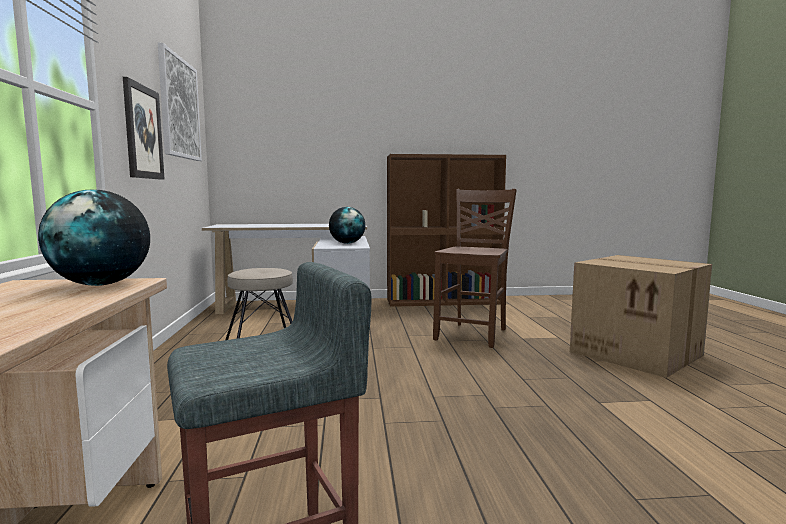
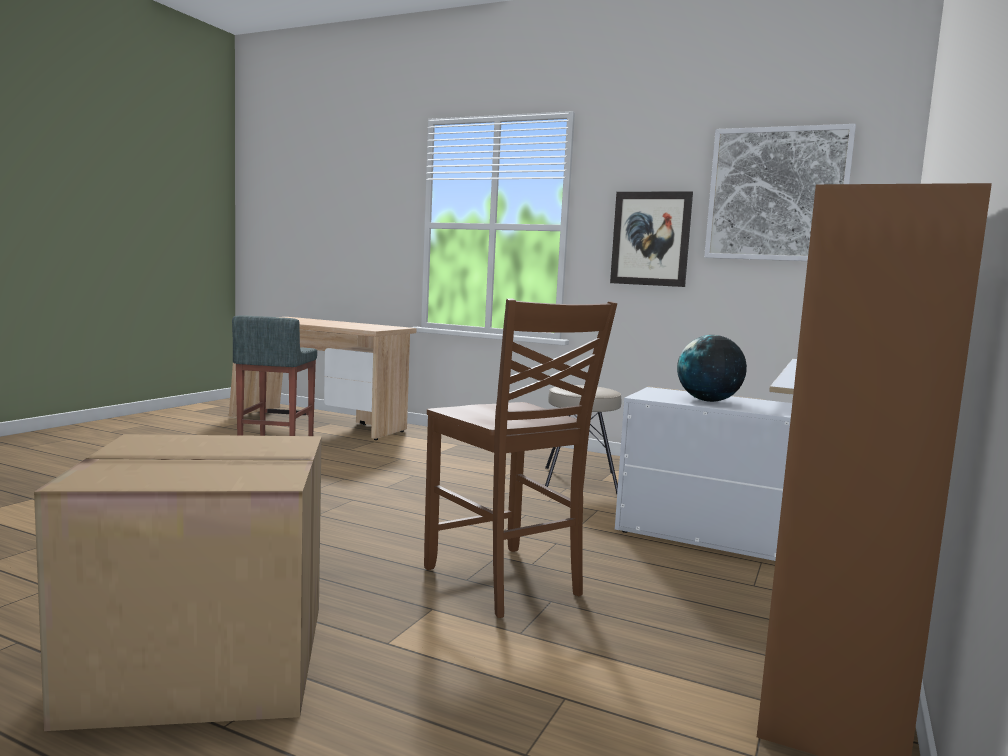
camera: 120 degrees right, 0 degrees up
(101, 284) = (373, 328): globe -> none

